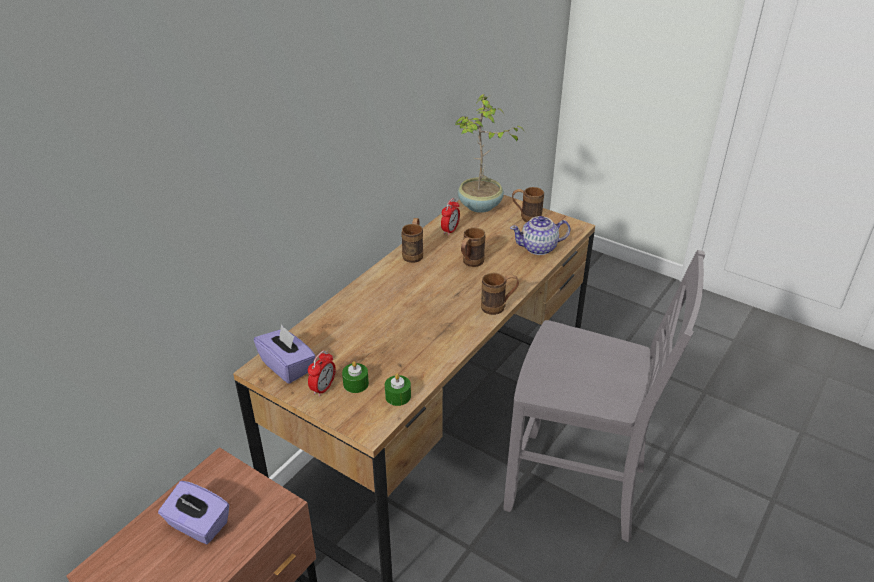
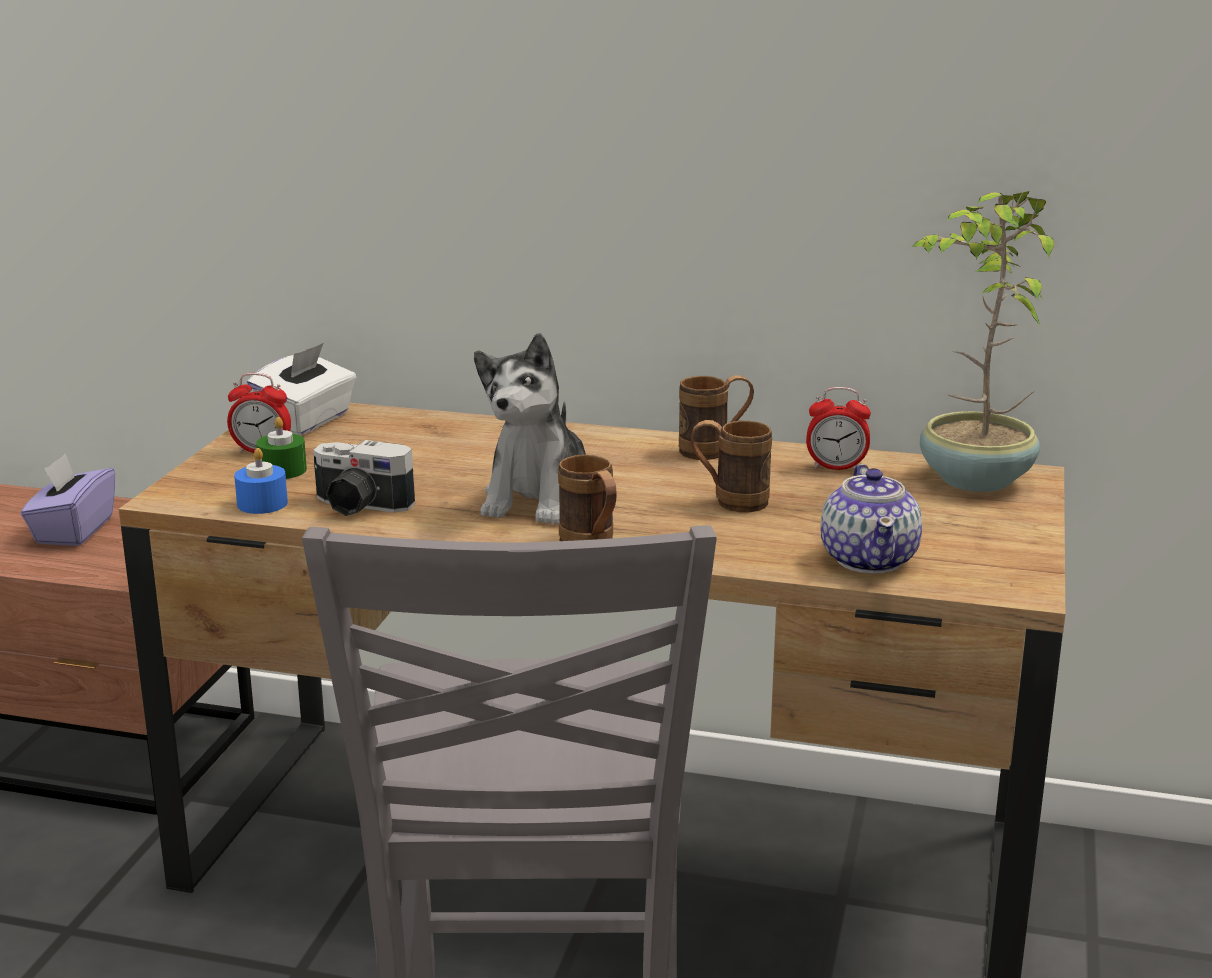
camera: 70 degrees right, 15 degrees down
(287, 366) = (306, 421): purple tissue box -> white tissue box
(398, 396) = (262, 504): green candle -> blue candle
(419, 364) = (359, 506): none -> camera
(439, 310) = (539, 498): none -> plush toy
(526, 218) = (986, 530): brown mug -> none
(539, 248) = (869, 559): teapot -> teapot turned 150 degrees counterclockwise

